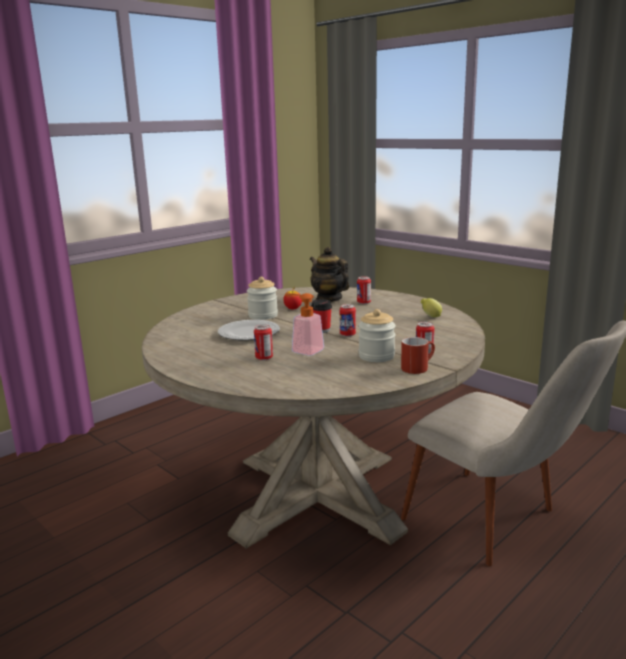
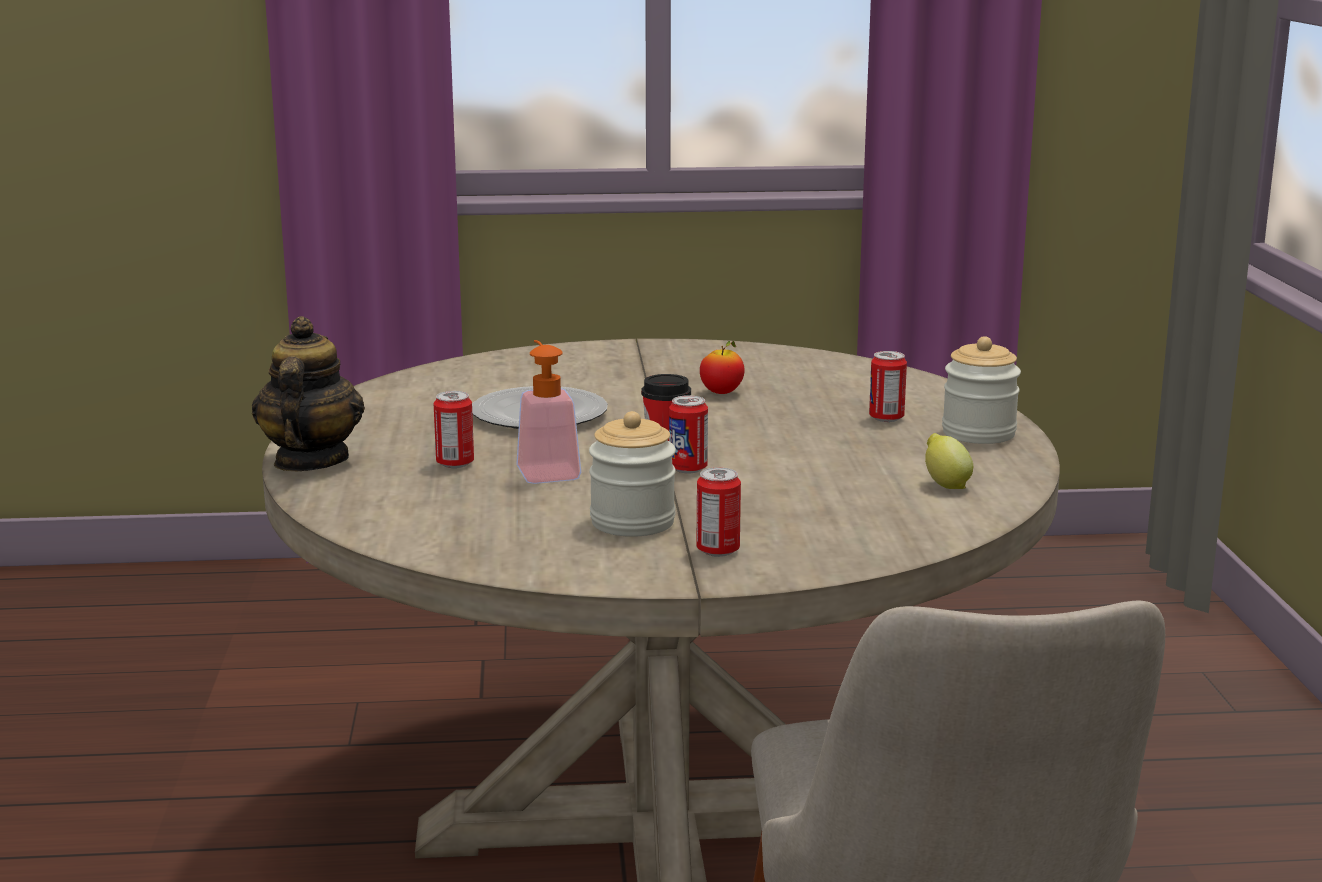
camera: 40 degrees right, 0 degrees up
(263, 315) = (638, 391): jar -> jar (978, 433)
(329, 299) = (838, 392): teapot -> teapot (310, 461)
(418, 367) = (648, 566): red mug -> none

